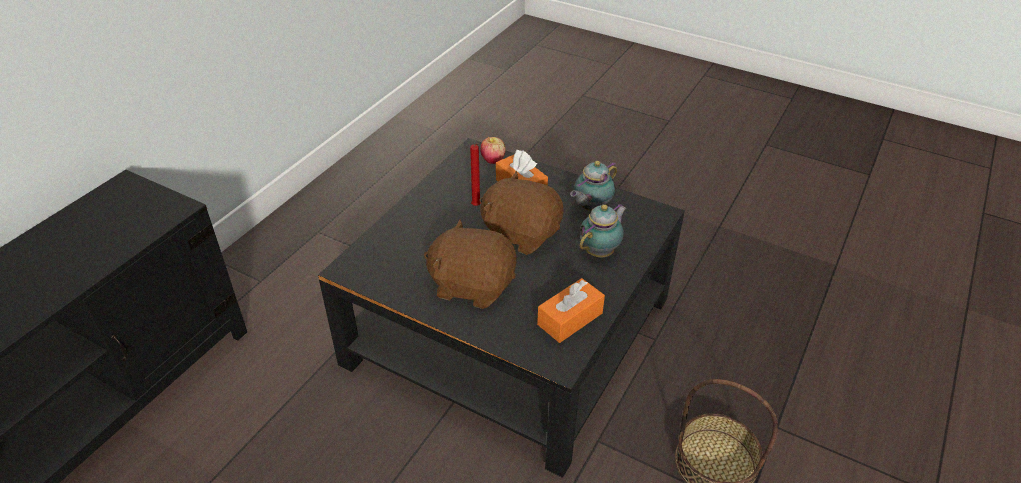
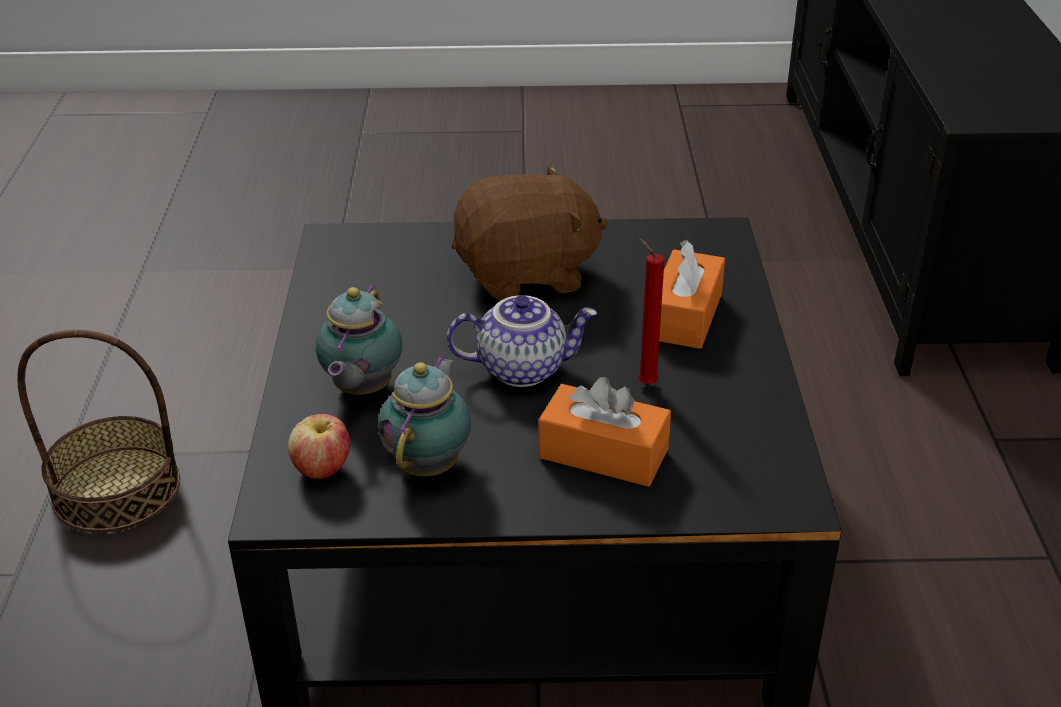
camera: 150 degrees right, 5 degrees down
(493, 160) = (721, 491): apple -> apple (322, 469)
(520, 233) = (522, 368): brown plush toy -> teapot
(570, 319) = (352, 285): orange tissue box -> orange tissue box (685, 316)

